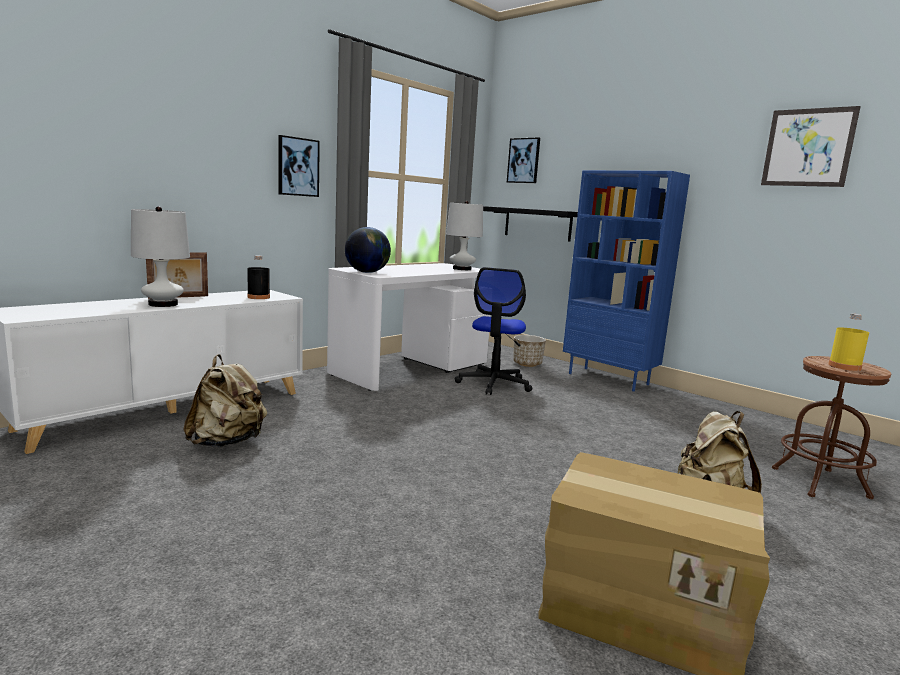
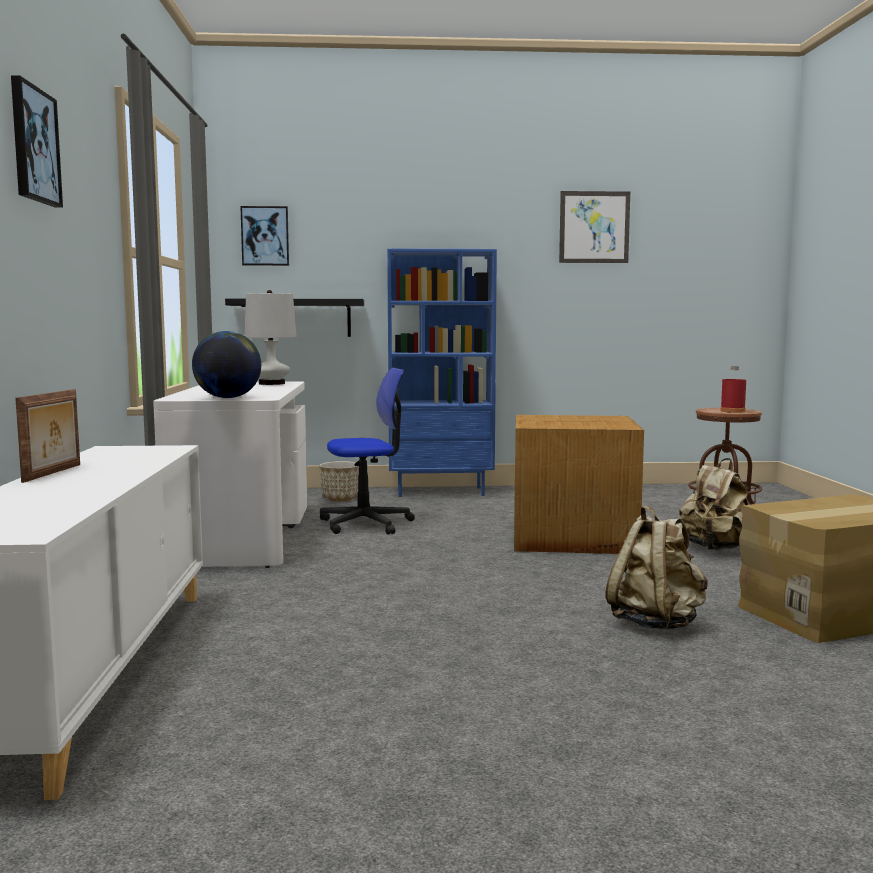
camera: 45 degrees left, 5 degrees down
(163, 304) = (92, 482): white table lamp -> none
(227, 442) = (286, 665): beige backpack -> beige backpack (656, 623)
(258, 297) = (148, 453): black bottle -> none
(298, 167) = (95, 243): picture -> picture (33, 145)
(494, 384) = (366, 524): office chair -> office chair turned 75 degrees counterclockwise
(607, 444) = (574, 537): none -> cardboard box
(844, 366) = (732, 411): yellow bottle -> red bottle

